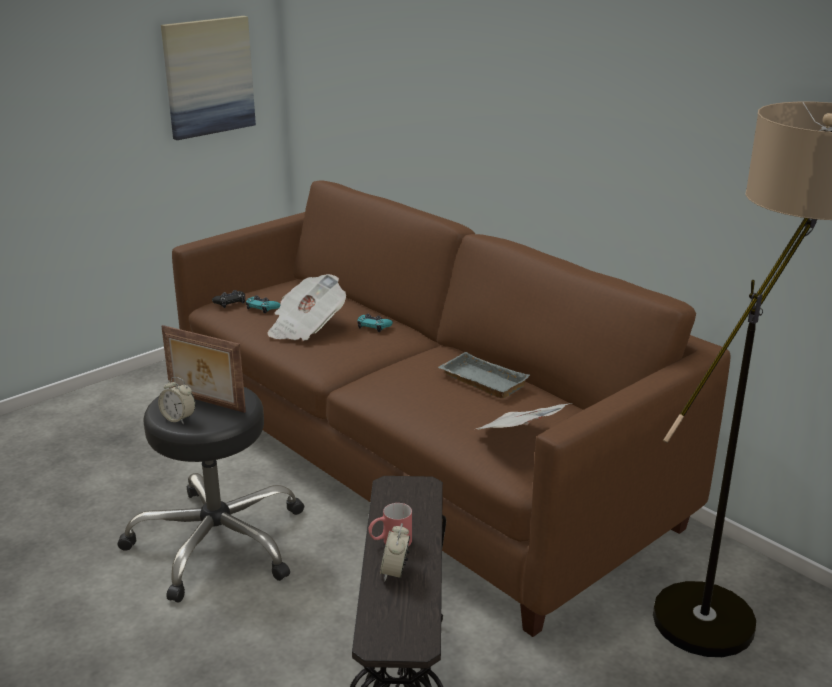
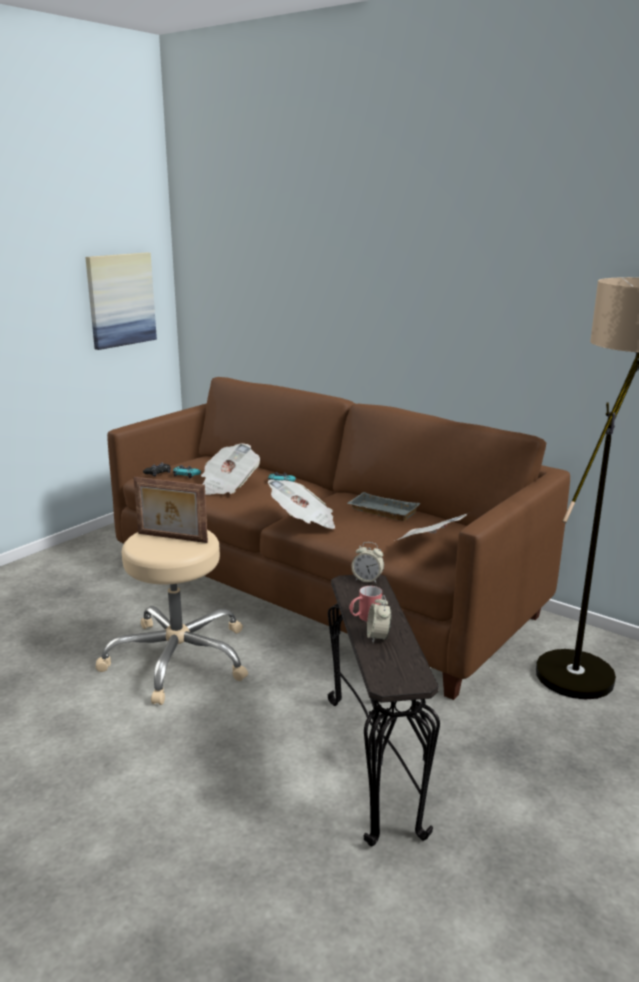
camera: 10 degrees left, 5 degrees down
(178, 418) = (154, 550): alarm clock -> alarm clock (367, 579)
(216, 542) = (178, 659): black stool -> beige stool
(377, 388) = (303, 521): none -> newspaper

